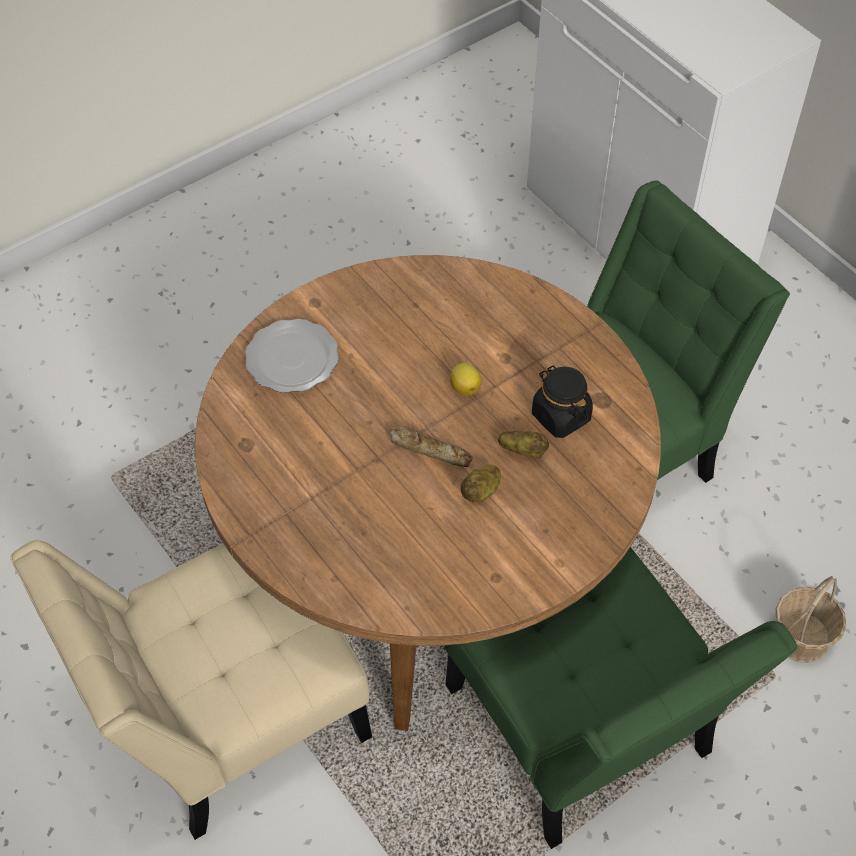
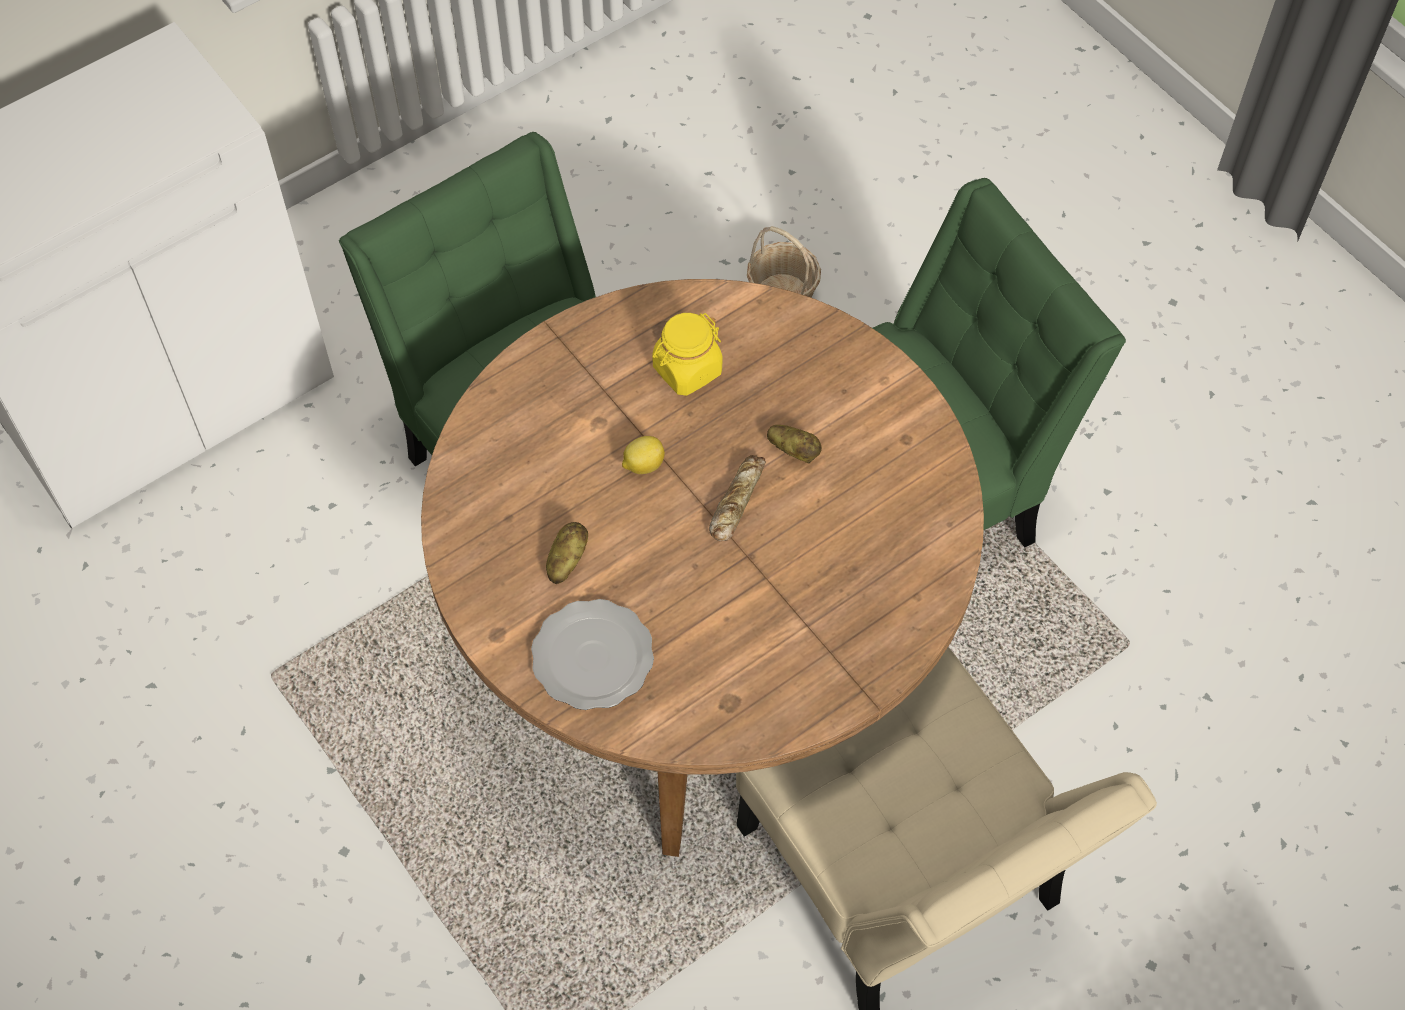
camera: 90 degrees left, 5 degrees up
(523, 450) = (736, 408): potato -> potato (566, 560)
(560, 416) = (687, 370): black jar -> yellow jar

